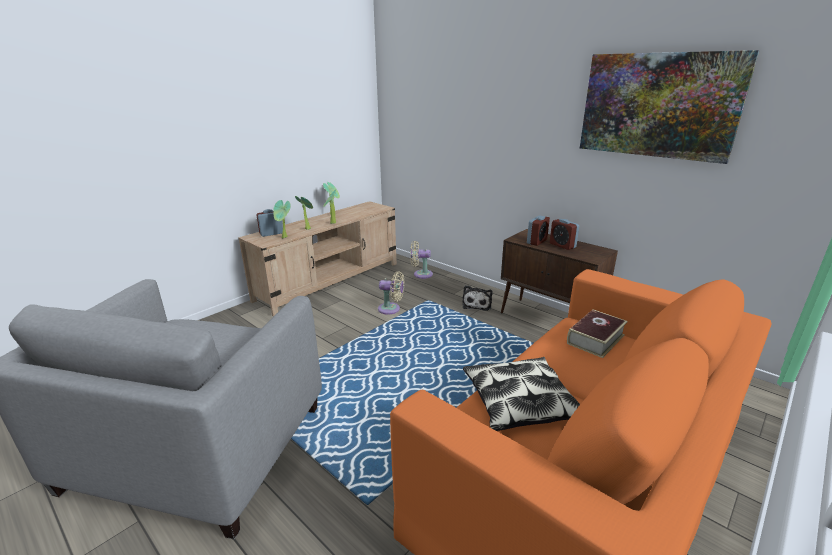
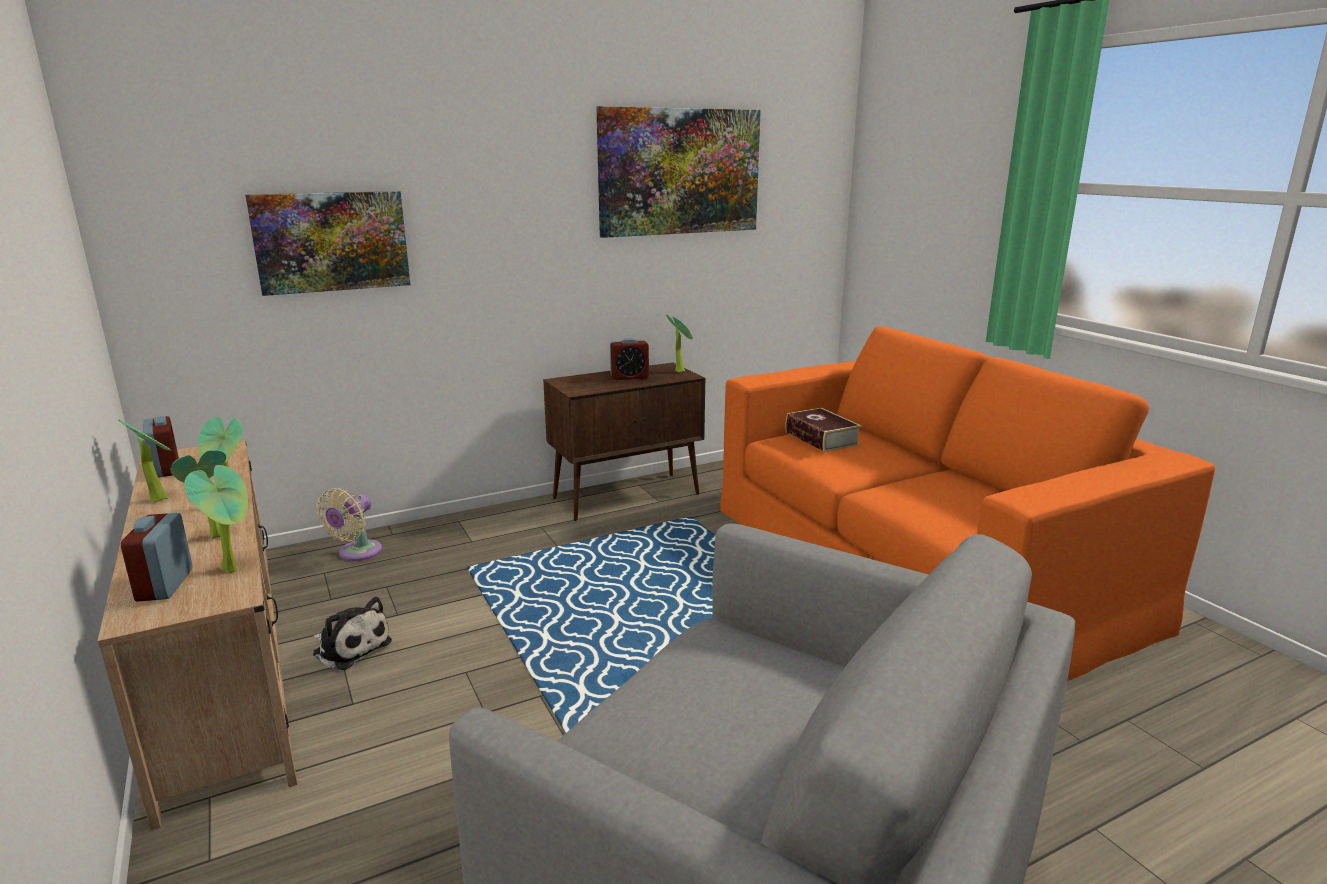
camera: 70 degrees left, 5 degrees down
(391, 309) = (456, 610): beige fan -> none
(446, 128) = (331, 241): none -> picture
(477, 304) = (530, 531): plush toy -> plush toy (350, 647)
(519, 402) = (928, 499): pillow -> none
(536, 241) = (600, 384): alarm clock -> alarm clock (166, 469)
(600, 255) = (680, 371): none -> potted plant

